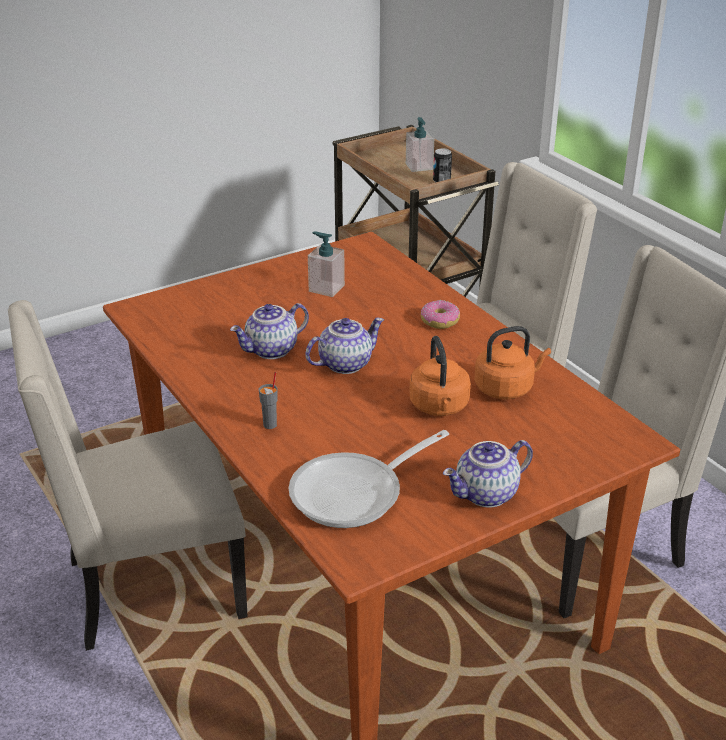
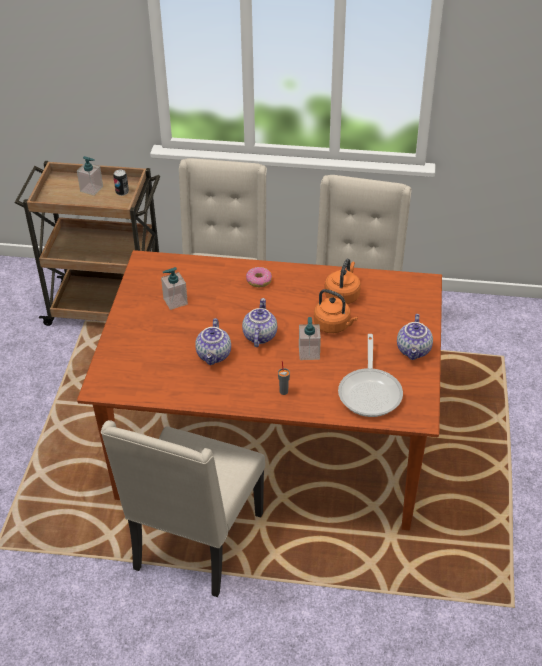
camera: 50 degrees left, 10 degrees up
(363, 412) = (309, 353): none -> soap dispenser

